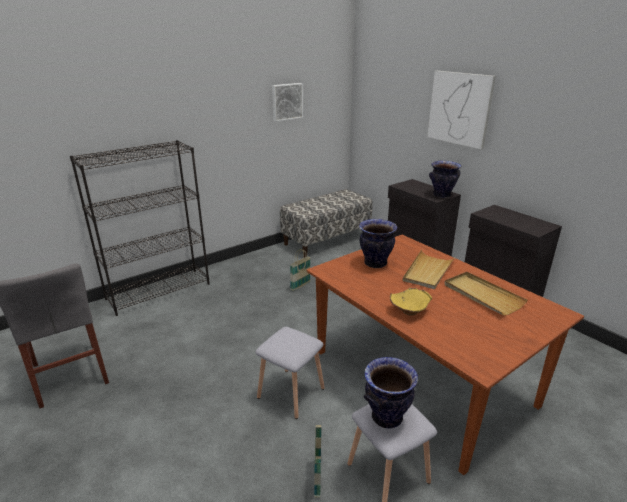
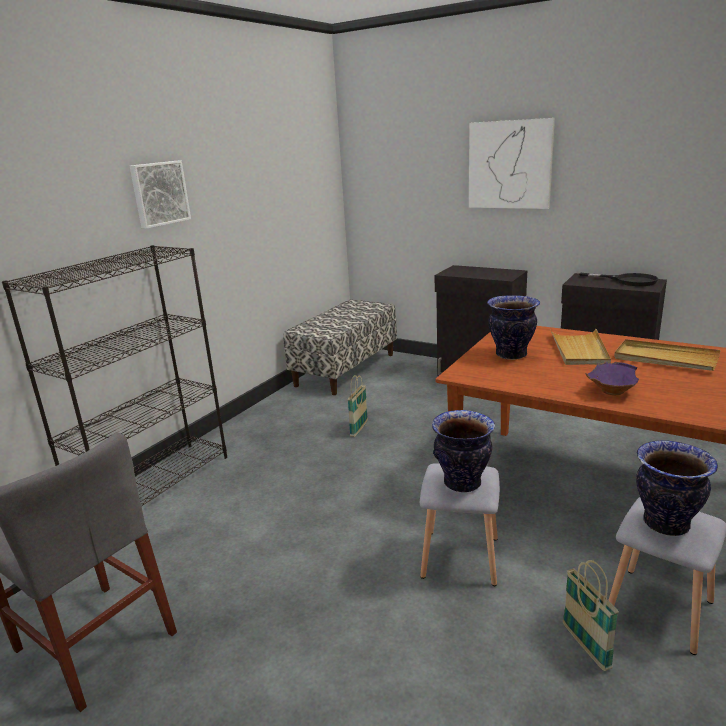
camera: 20 degrees left, 5 degrees down
(286, 101) = (275, 183): picture -> picture (159, 193)
(408, 310) = (610, 391): yellow bowl -> purple bowl
(442, 195) = (508, 274): vase -> vase (463, 483)
(527, 221) = (628, 281): none -> black frying pan

